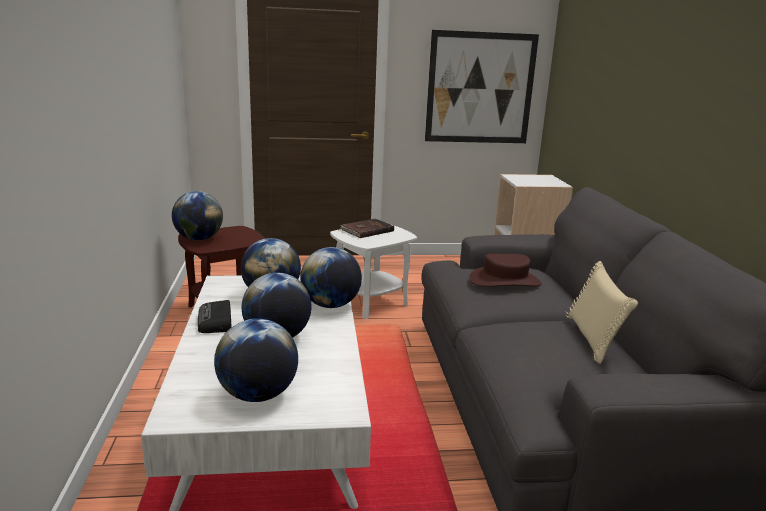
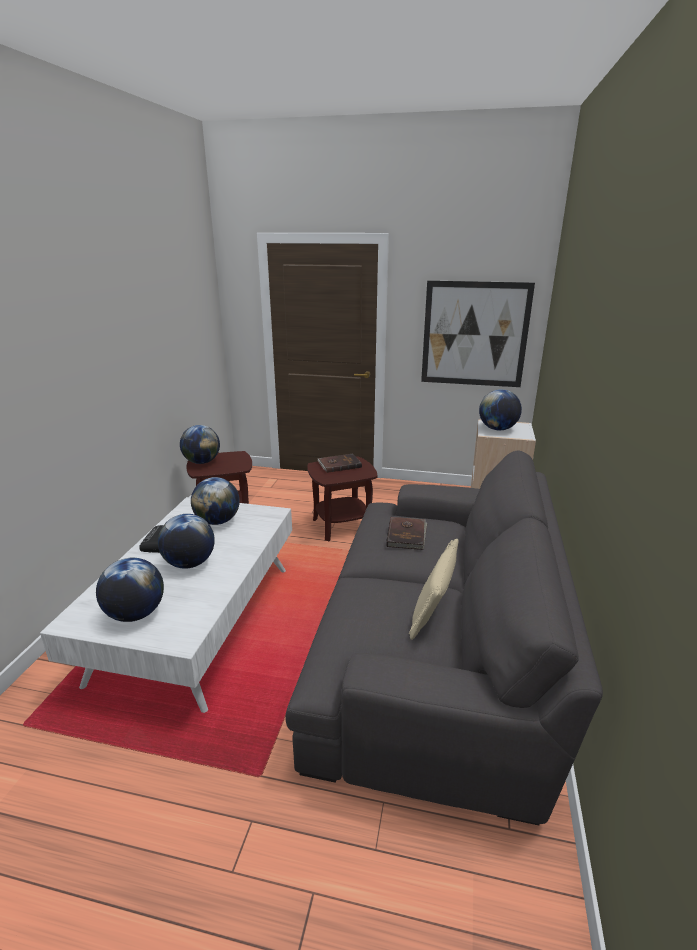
camera: 20 degrees right, 5 degrees up
(330, 305) = (253, 538): globe -> globe (497, 429)
(370, 302) = (342, 525): white side table -> brown side table
(504, 281) = (407, 535): brown hat -> brown book

